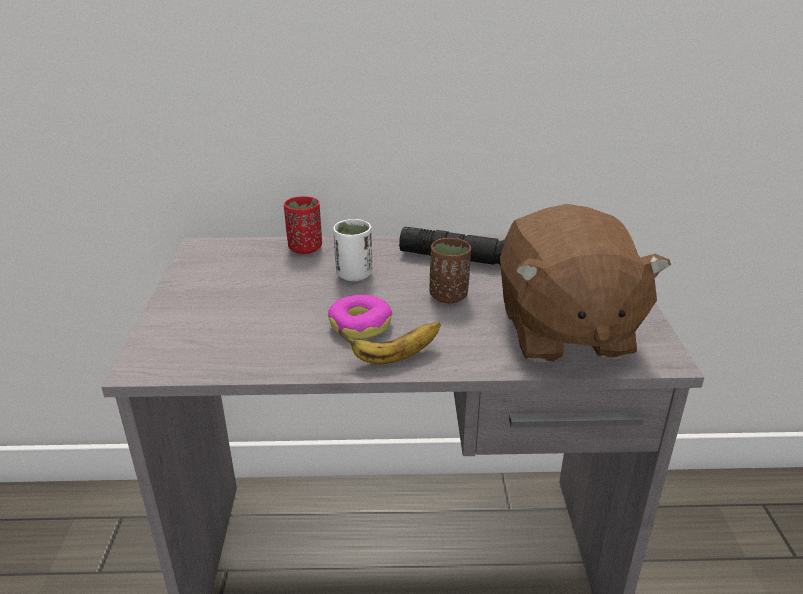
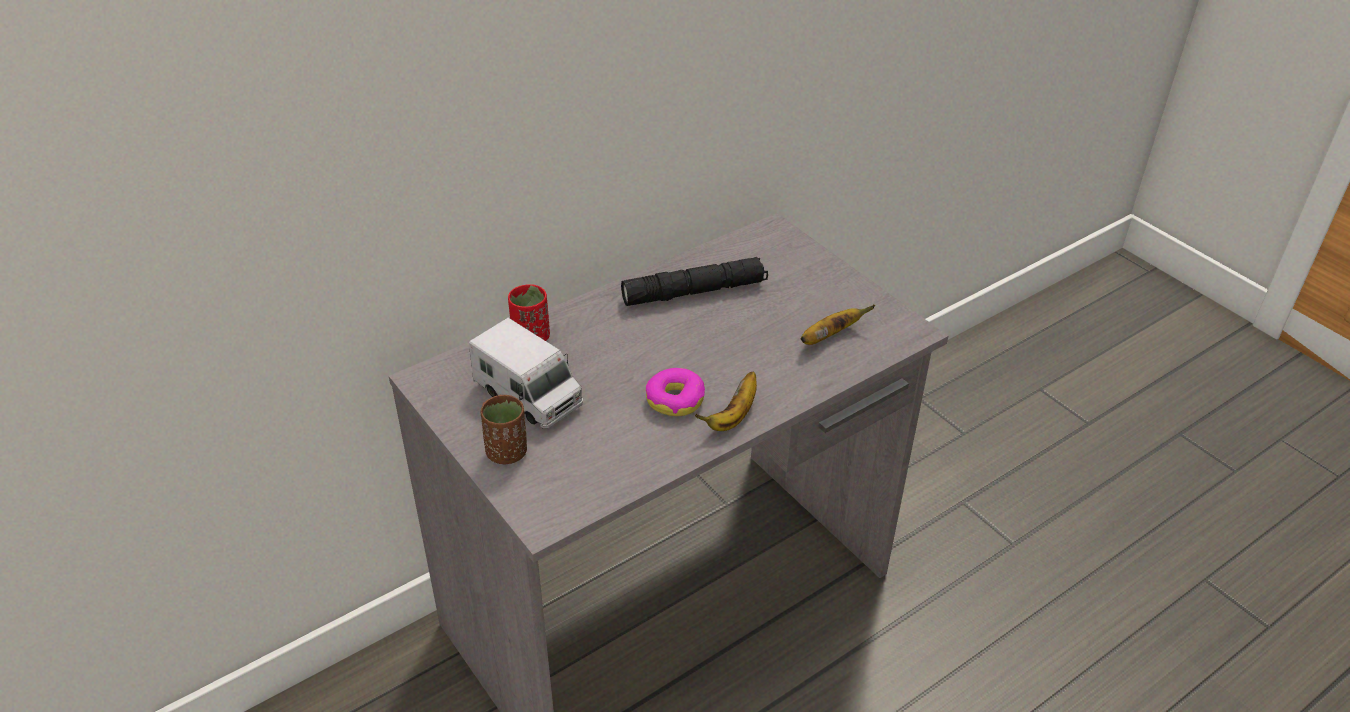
camera: 35 degrees left, 10 degrees up
(253, 281) = (528, 395): none -> toy truck
(354, 274) = (611, 349): white cup -> none
(448, 296) = (714, 338): brown cup -> brown cup (507, 452)
(563, 331) = (829, 336): brown plush toy -> banana

